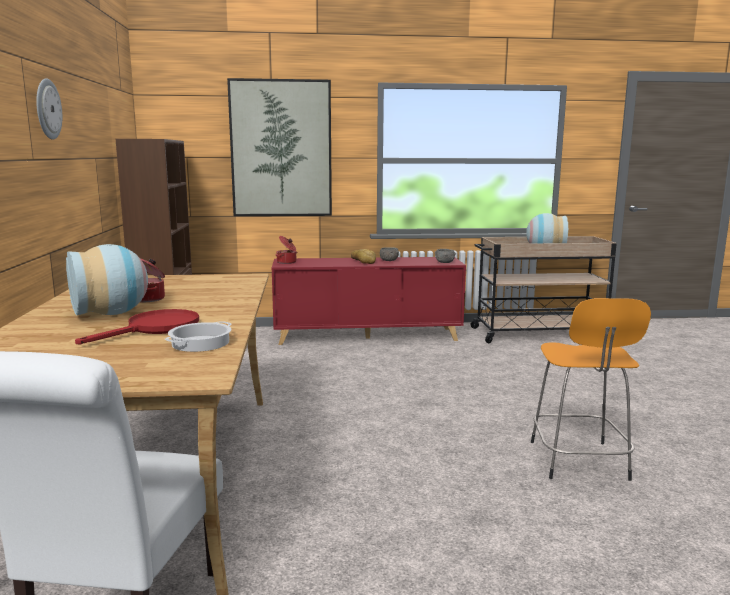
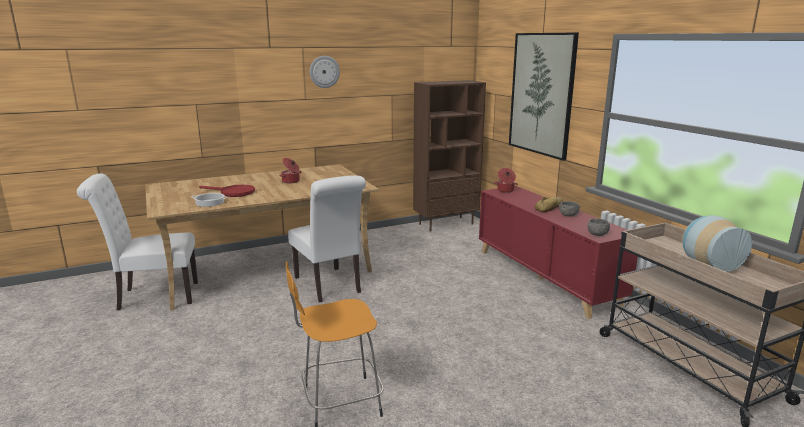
camera: 70 degrees right, 5 degrees up
(112, 314) = (258, 182): vase -> none
(280, 434) = (329, 286): none -> white chair

